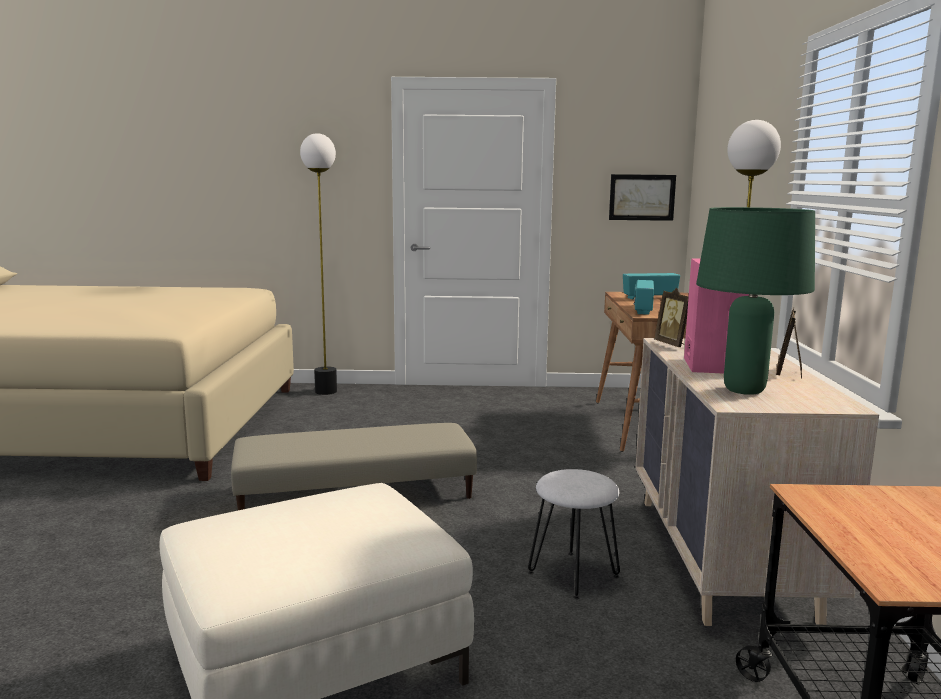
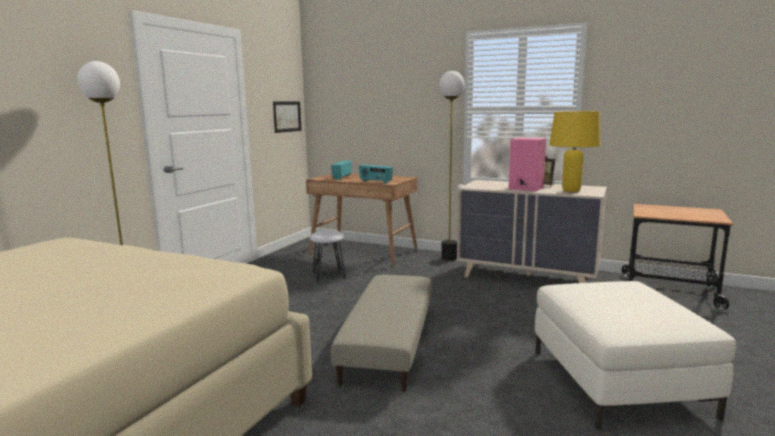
camera: 65 degrees left, 0 degrees up
(572, 574) = (534, 306): white stool -> white stool (328, 275)
(674, 345) = (479, 187): picture frame -> none
(744, 390) = (570, 191): green table lamp -> yellow table lamp

